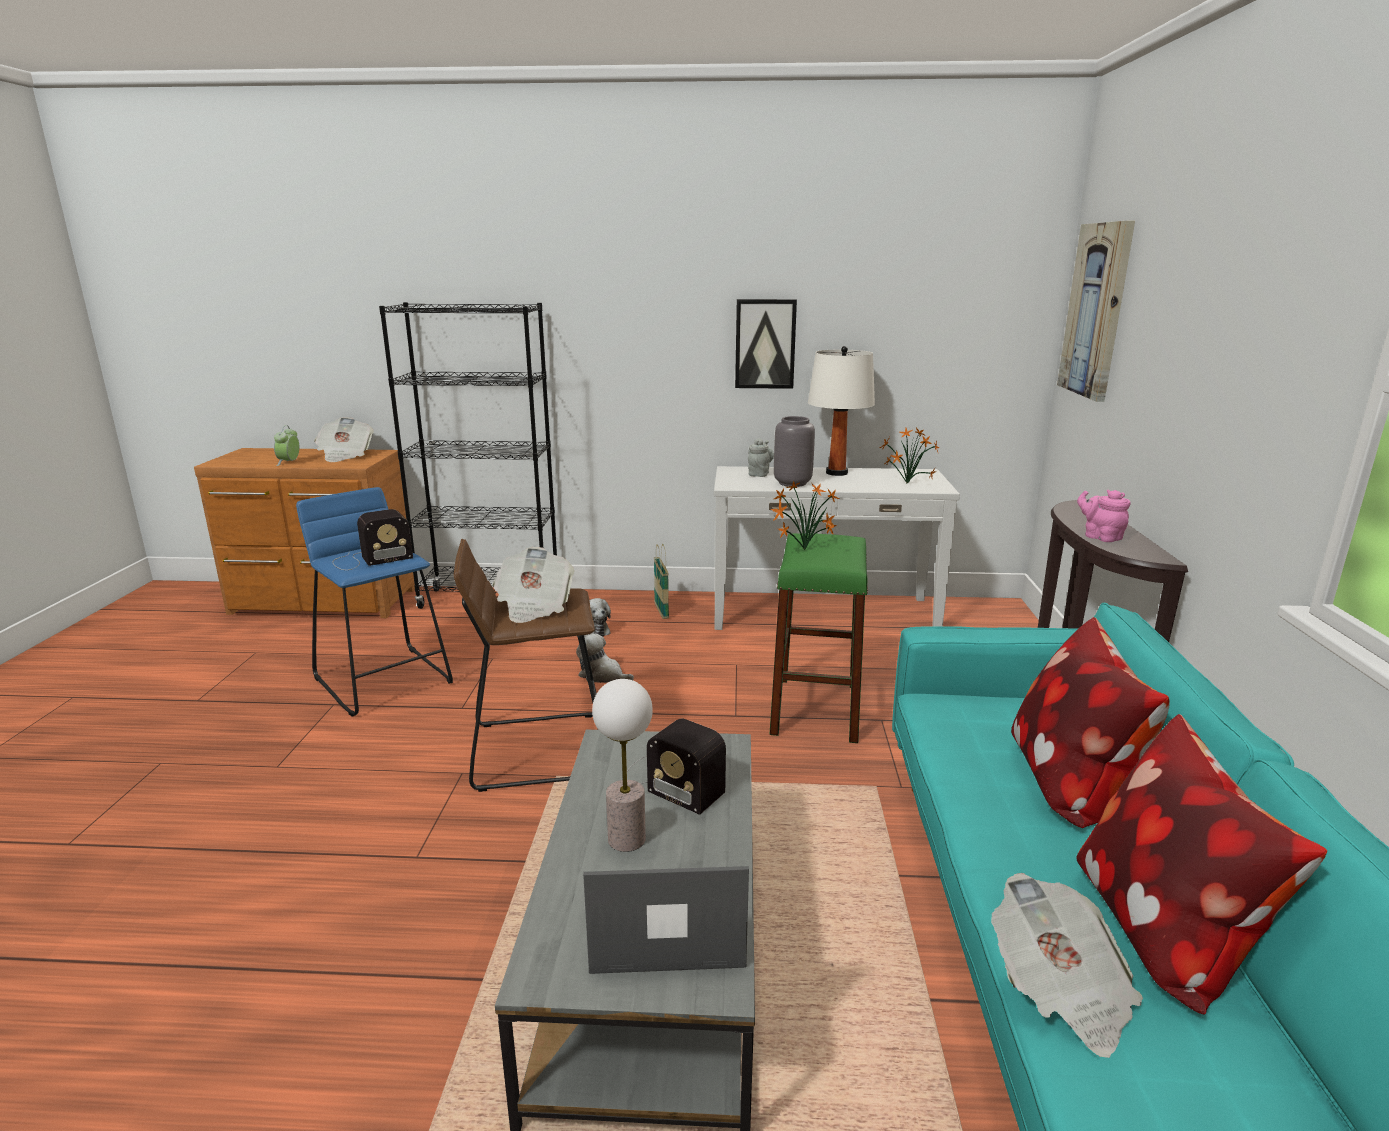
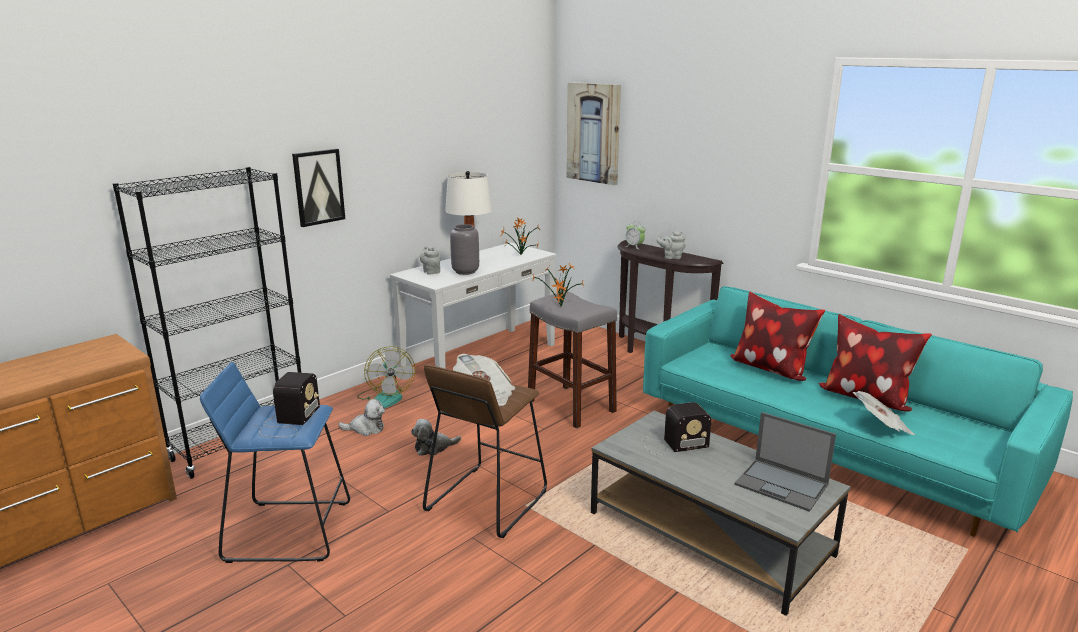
camera: 50 degrees left, 0 degrees up
(289, 463) = (39, 378): alarm clock -> alarm clock (634, 246)
(345, 455) = (77, 354): newspaper -> none
(627, 839) = (709, 471): table lamp -> none
(661, 611) = (386, 397): basket -> fan
(664, 928) = (782, 485): laptop -> laptop turned 90 degrees counterclockwise
(765, 344) = (409, 176): picture -> picture (318, 187)
(815, 709) = (571, 406): green stool -> grey stool
(1100, 537) = (671, 257): pink teapot -> grey teapot

